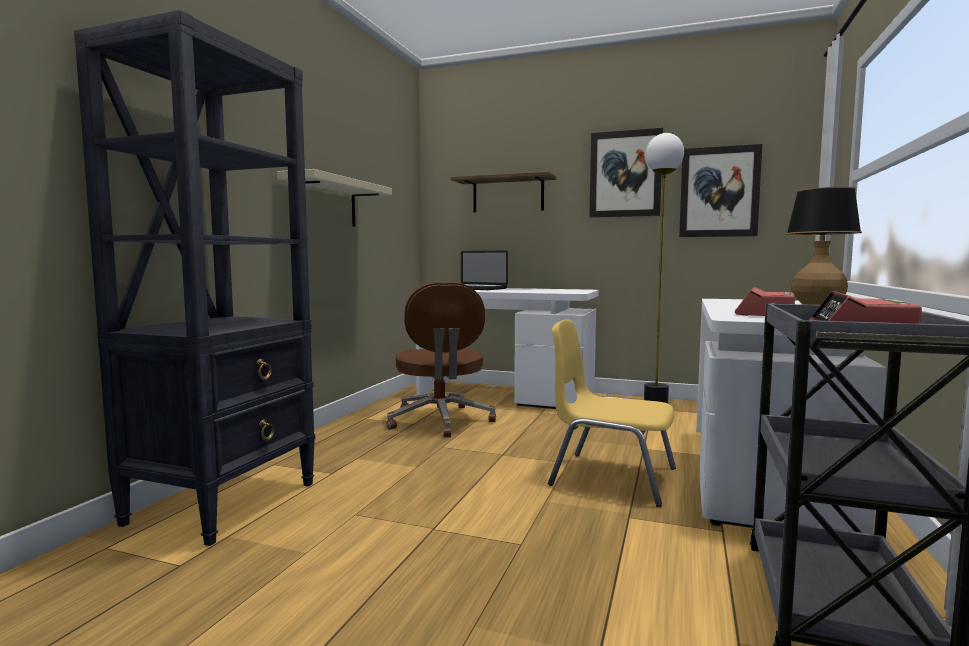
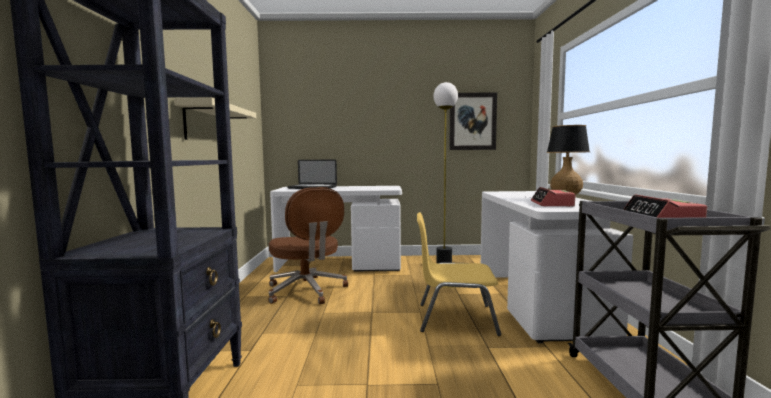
camera: 20 degrees left, 0 degrees up
(508, 195) = (331, 119): shelf -> none
(625, 174) = (414, 107): picture -> none

